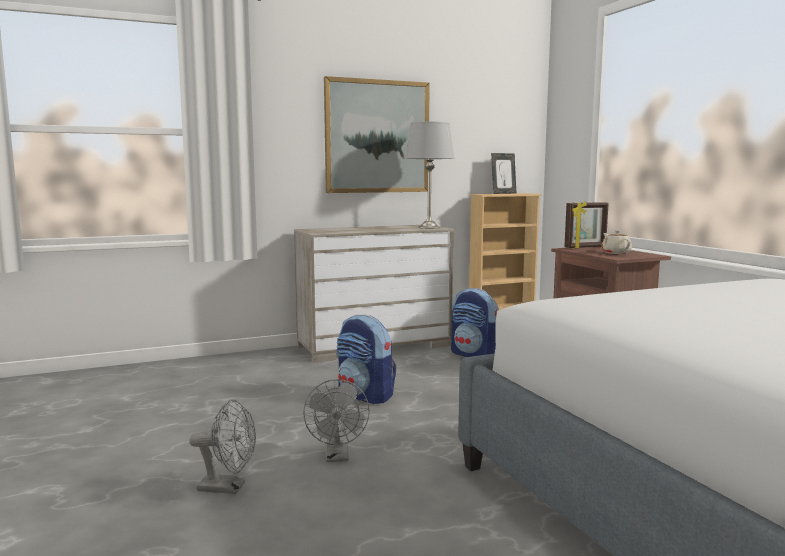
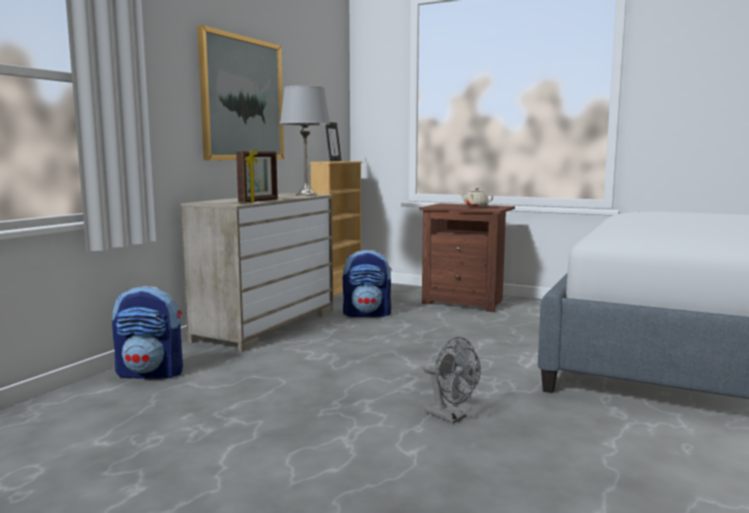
camera: 40 degrees left, 0 degrees up
(228, 487) = (427, 473): grey fan -> none
(365, 396) = (358, 366): backpack -> backpack (151, 373)
(585, 247) = (439, 205): picture frame -> picture frame (259, 201)

